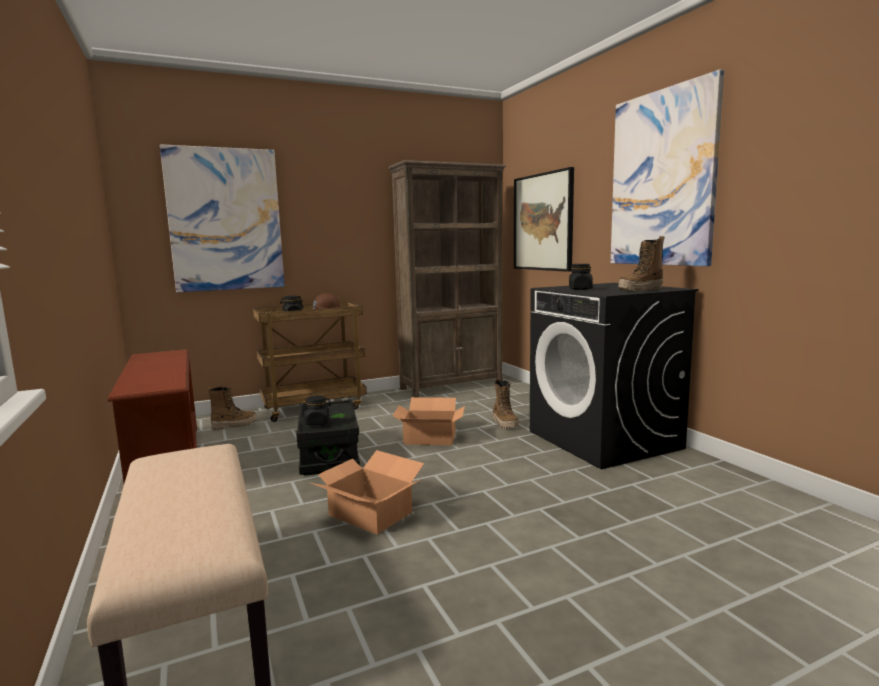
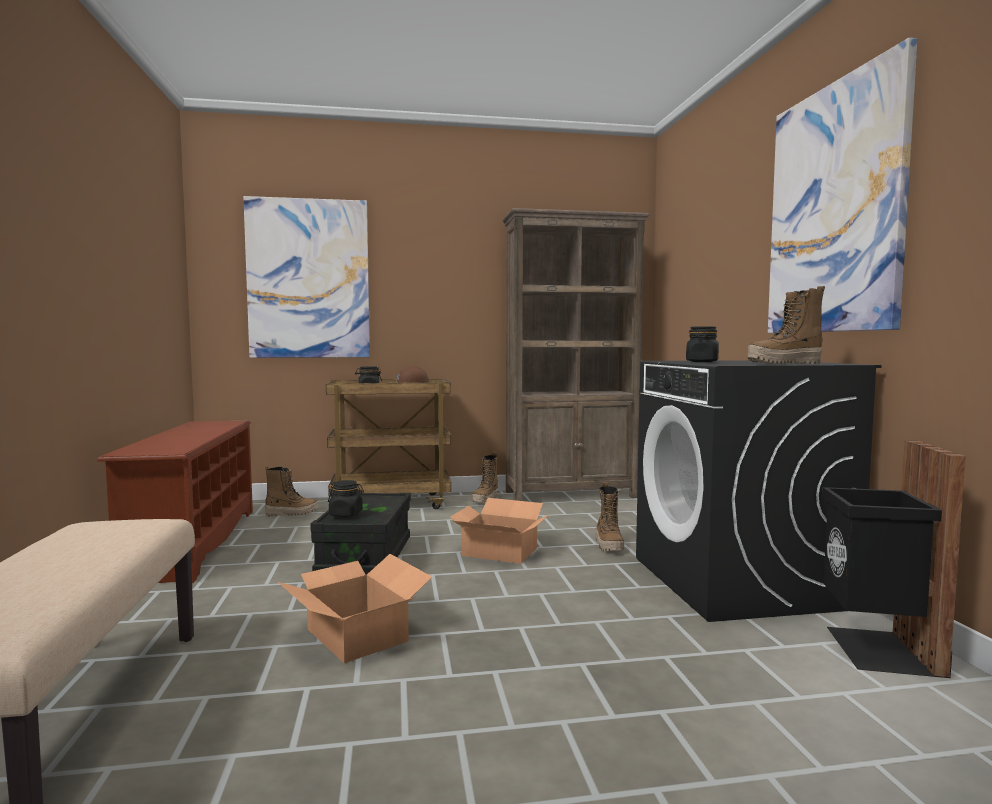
camera: 15 degrees right, 5 degrees down
(389, 397) = (485, 500): none -> boot
(543, 222) = (694, 284): picture -> none
(705, 473) = (877, 650): none -> black trash can

